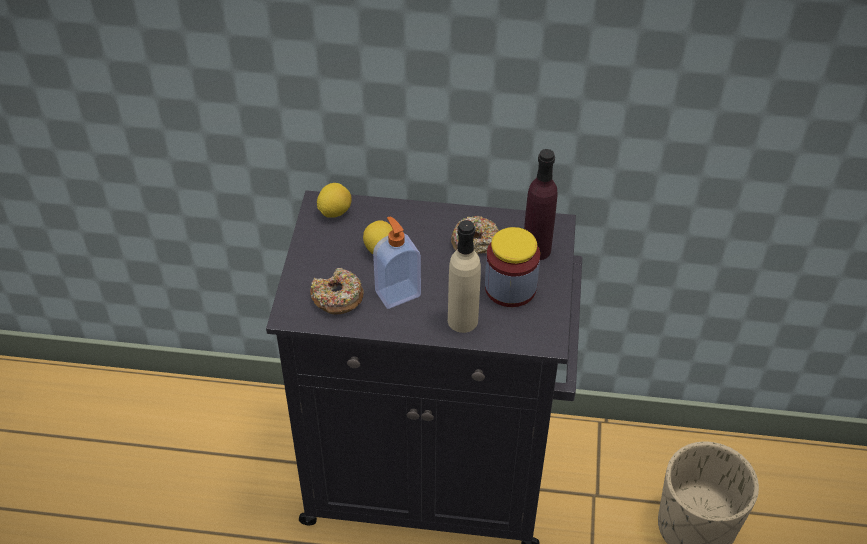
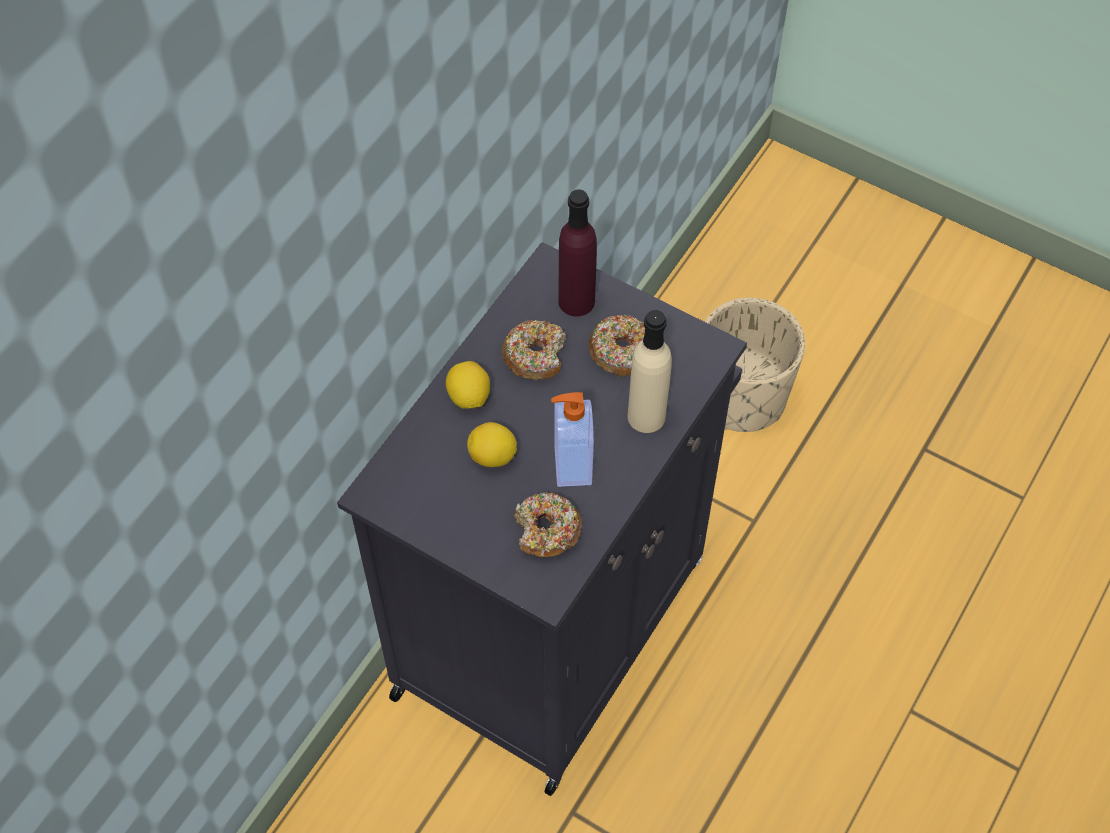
camera: 65 degrees left, 10 degrees up
(334, 212) = (397, 482): lemon -> lemon (469, 397)
(510, 288) = (621, 350): jar -> donut

